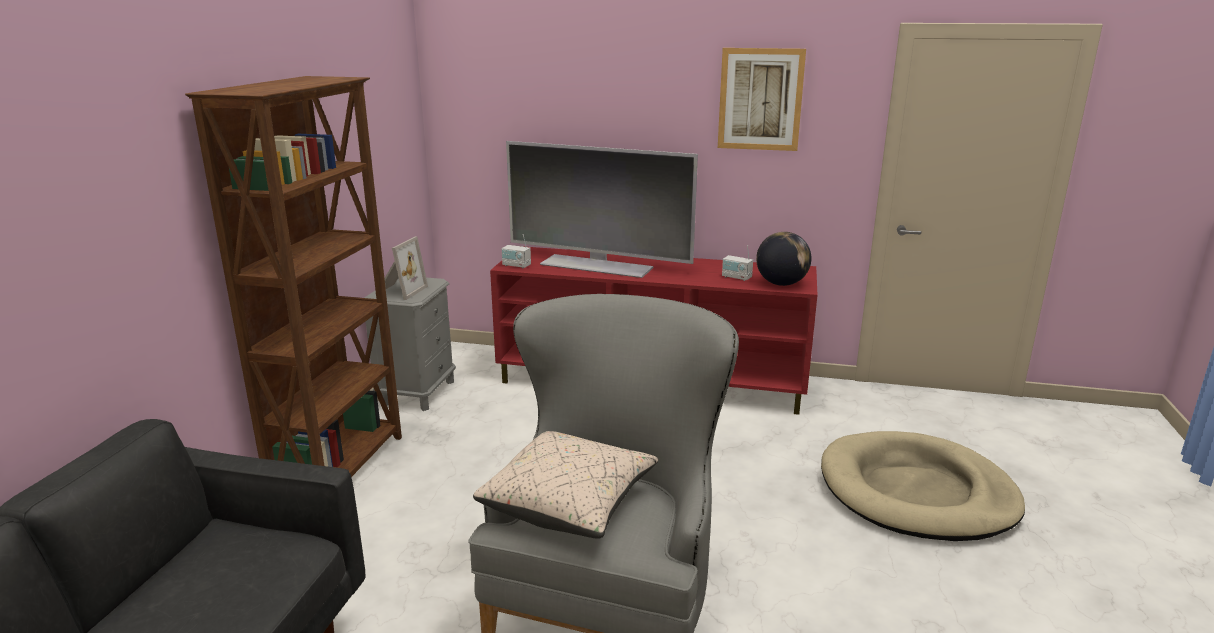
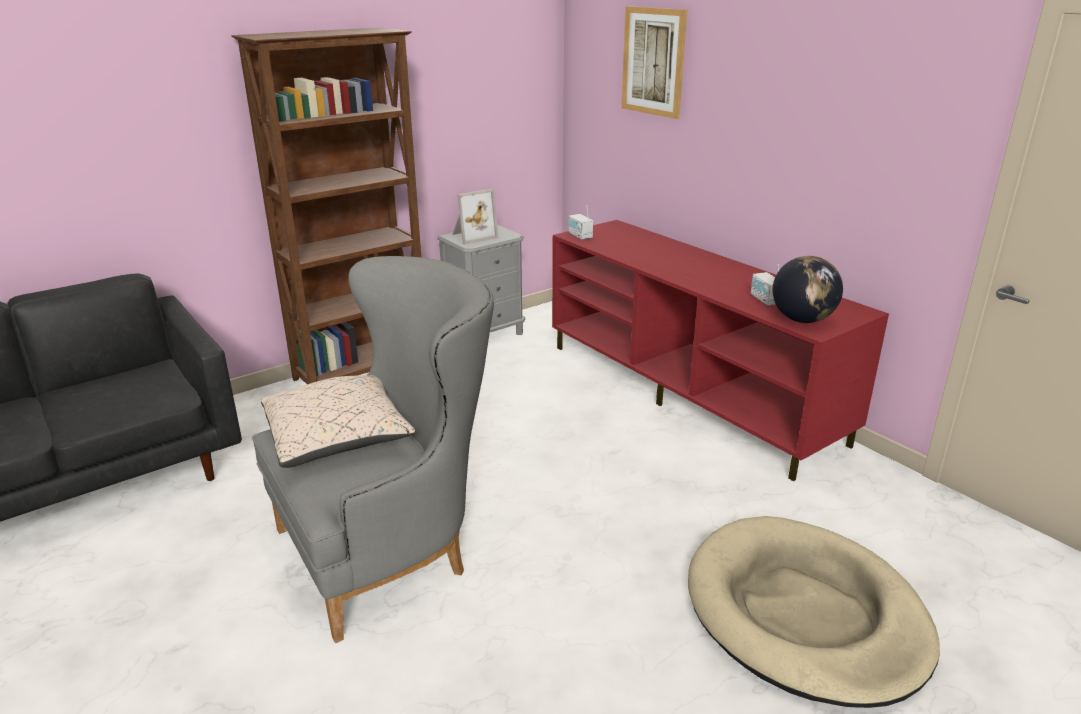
camera: 40 degrees right, 5 degrees up
(597, 265) = (649, 253): television -> none
(760, 99) = (854, 87): picture -> picture (653, 62)

